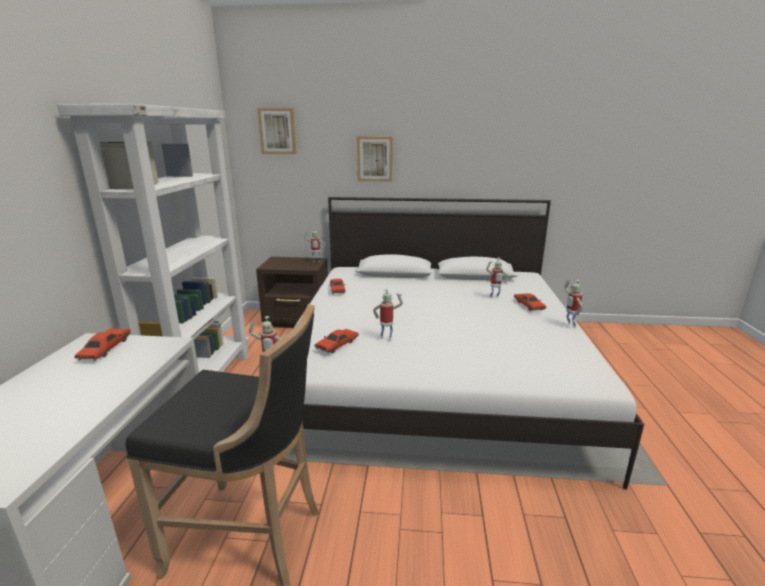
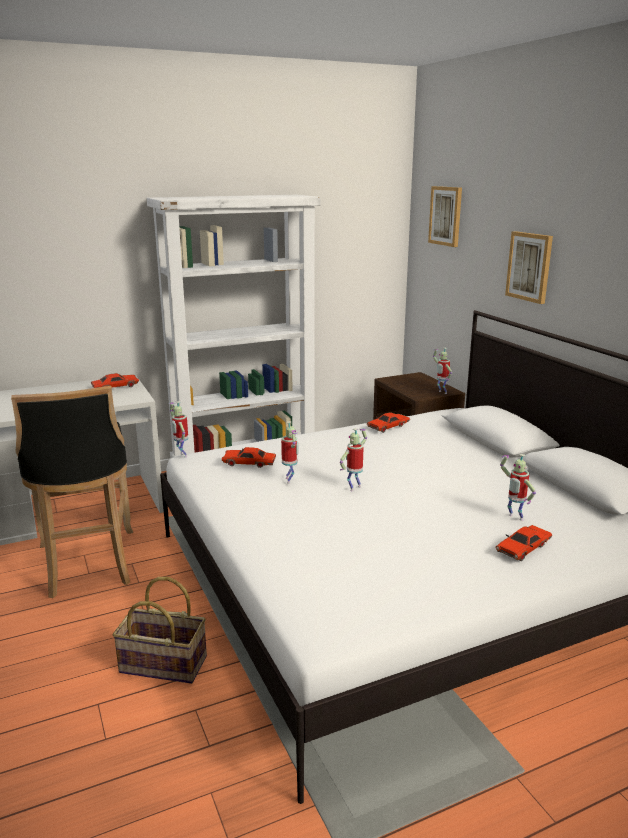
camera: 60 degrees right, 0 degrees up
(459, 519) = (162, 665): none -> basket
(570, 325) = (492, 593): toy robot -> toy robot (354, 487)

